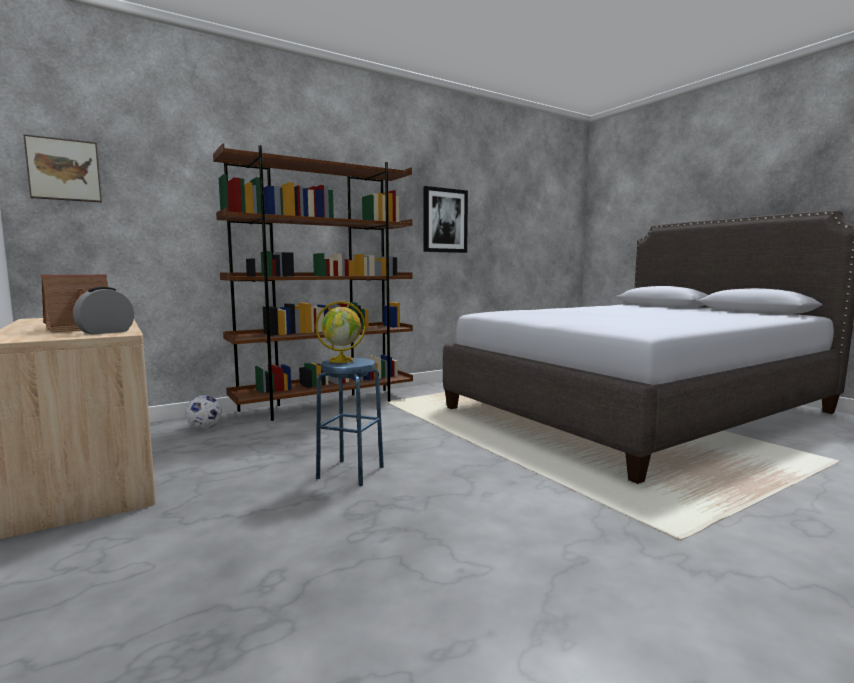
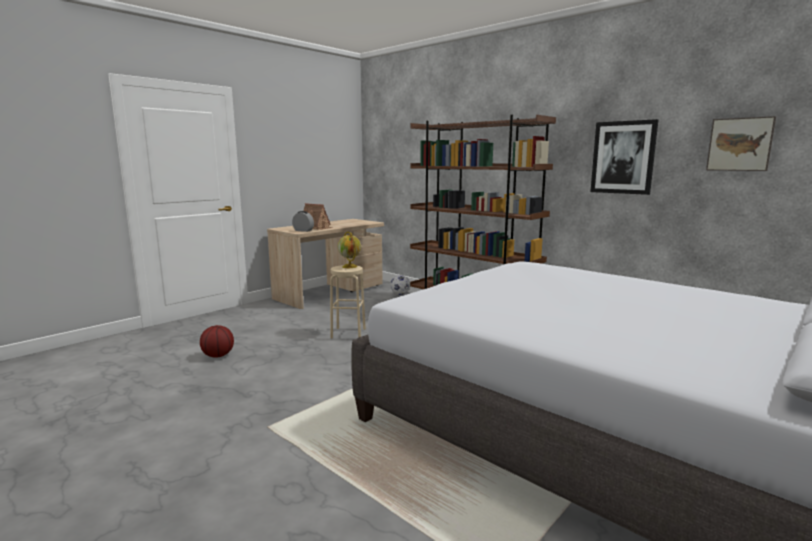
camera: 75 degrees right, 5 degrees up
(64, 170) = (379, 145): picture -> picture (740, 144)
(350, 472) = (348, 333): blue stool -> beige stool
(373, 605) = (218, 356): none -> basketball

